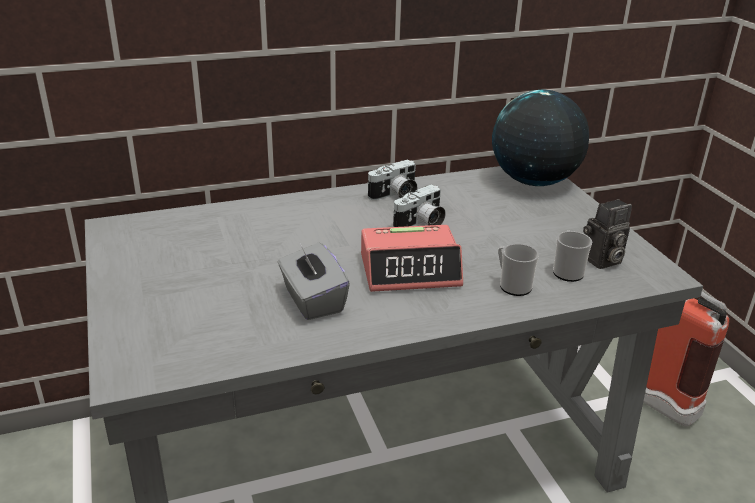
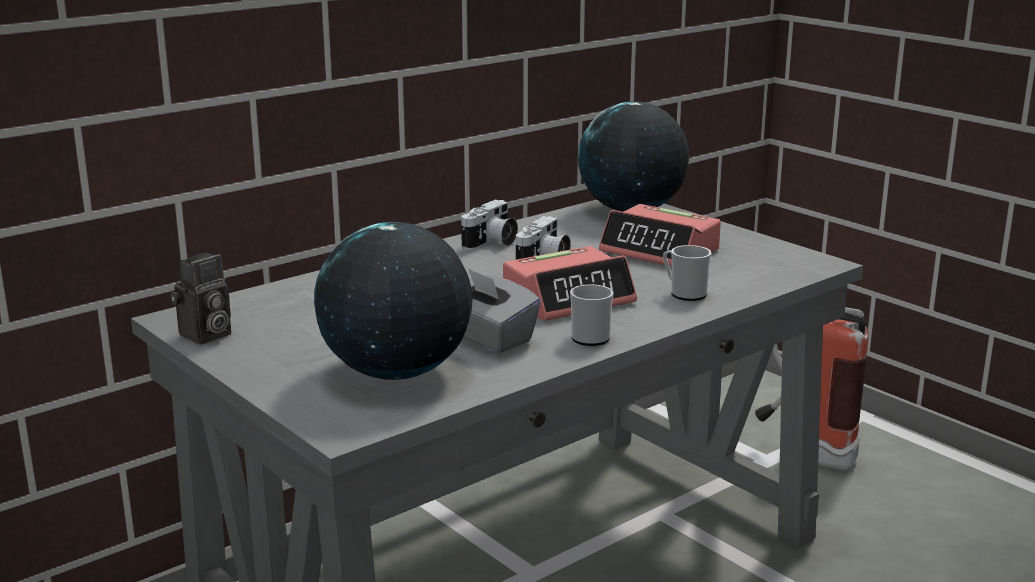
camera: 20 degrees left, 10 degrees down
(214, 321) = (396, 372): none -> globe
(526, 231) = (660, 251): none -> alarm clock
(567, 271) = (728, 274): mug -> mug (588, 336)
(601, 261) = (754, 262): camera -> camera (205, 336)

